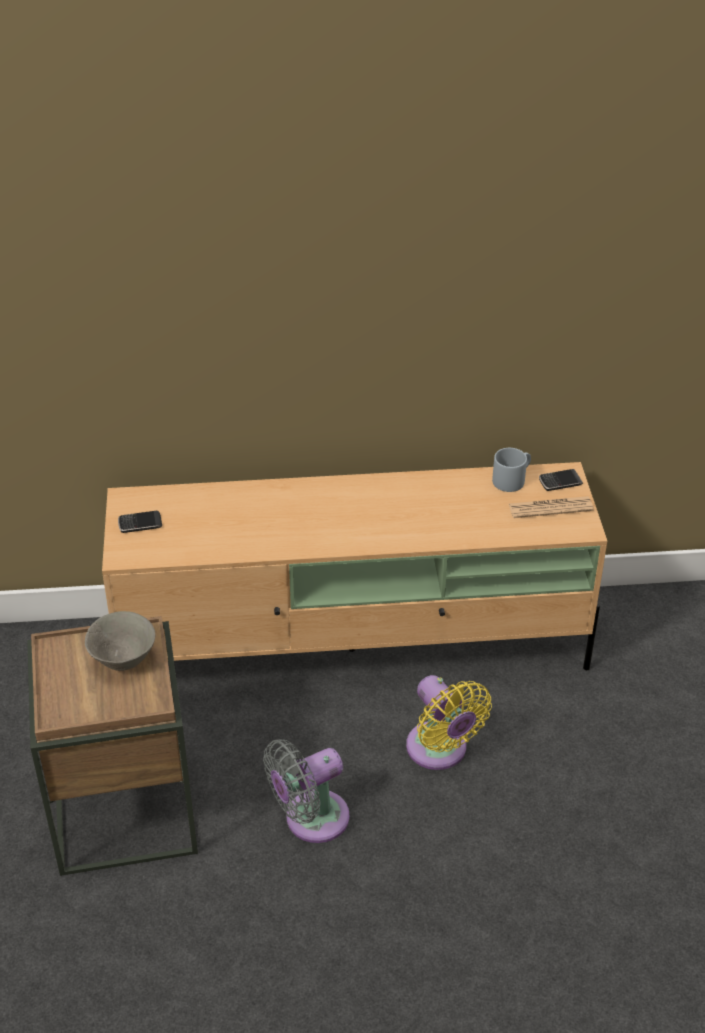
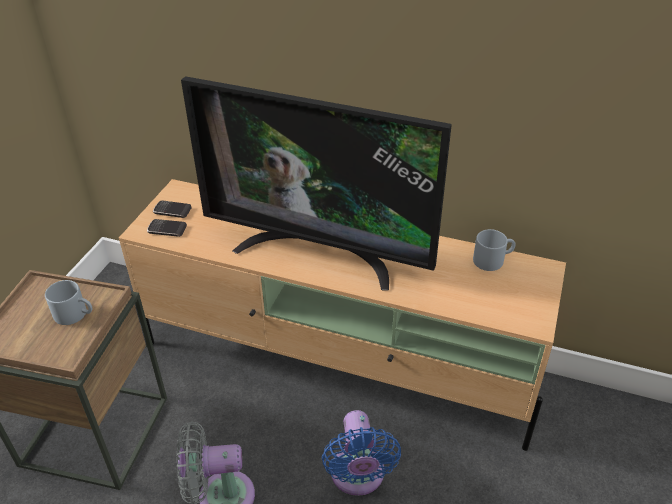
camera: 25 degrees right, 0 degrees up
(124, 661) = (75, 314): grey bowl -> grey mug
(336, 521) = (319, 252): none -> television
(440, 751) = (358, 477): yellow fan -> blue fan
(550, 508) = (513, 295): newspaper -> none
(560, 482) = (536, 275): phone -> phone (167, 229)

